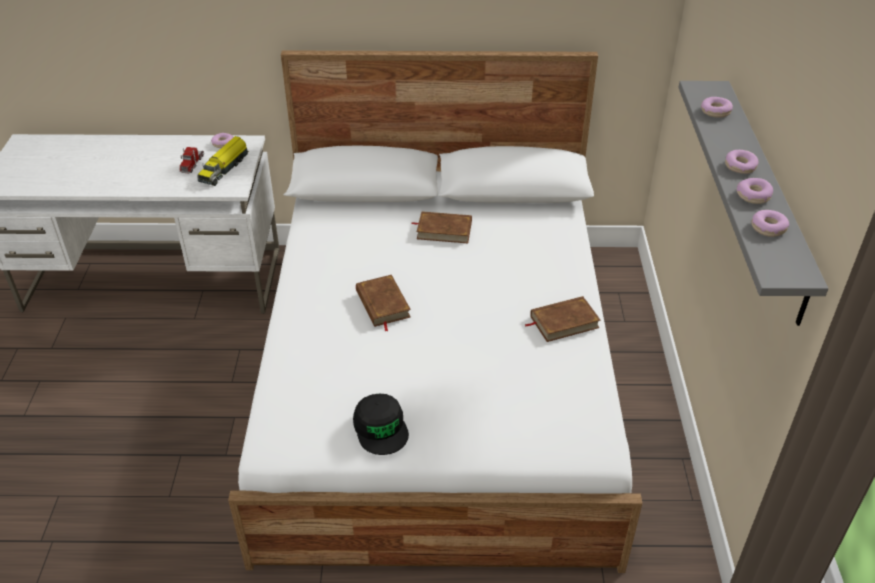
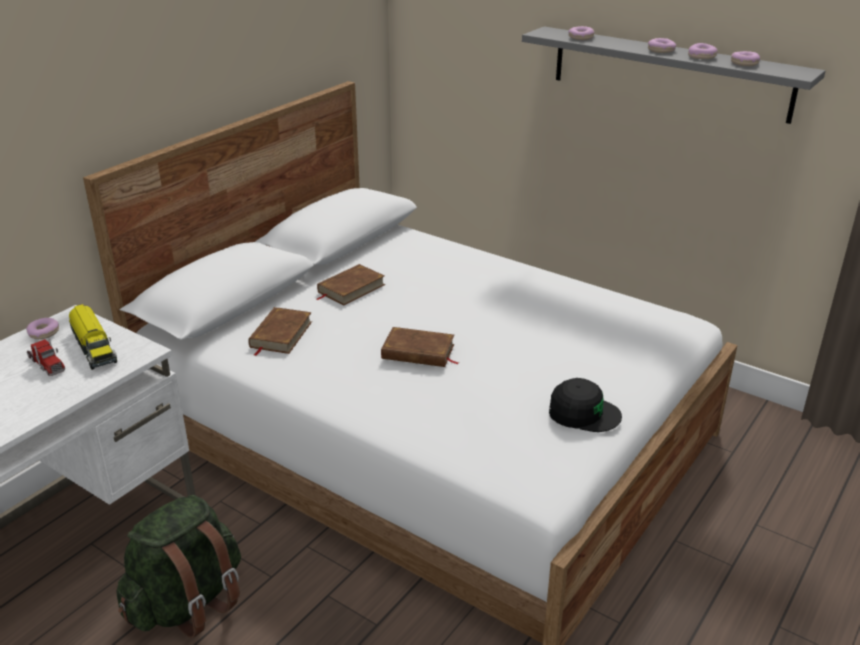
camera: 55 degrees left, 10 degrees down
(185, 358) = (187, 603): none -> green backpack
(563, 322) = (538, 283): brown book -> brown book (280, 334)

